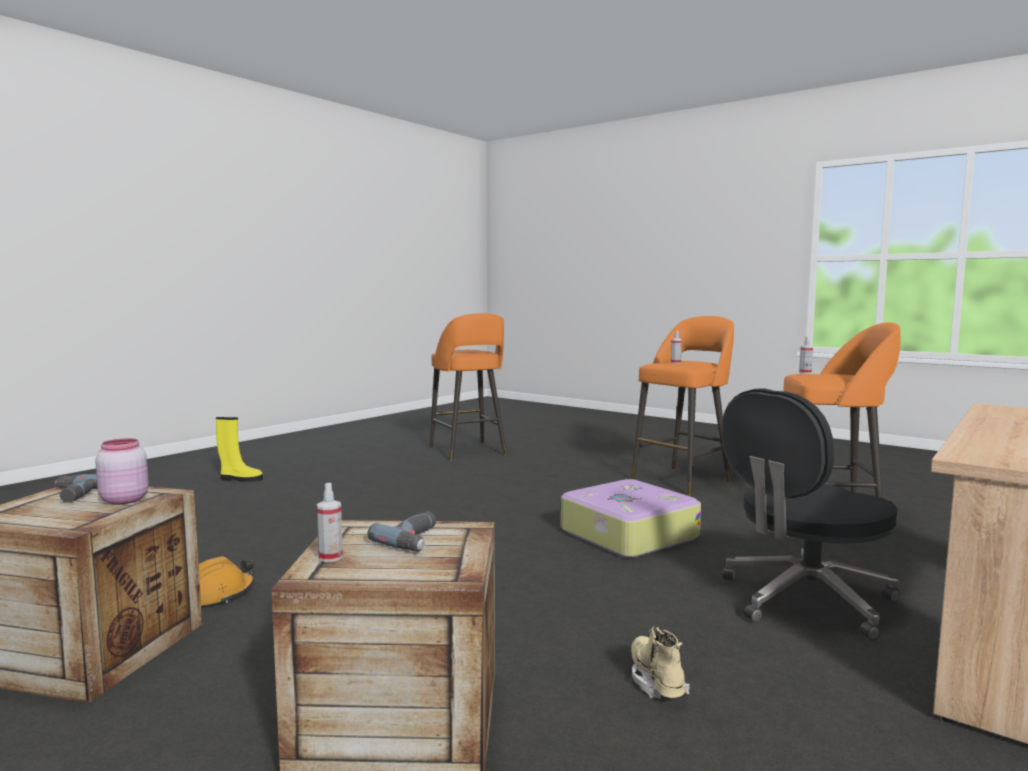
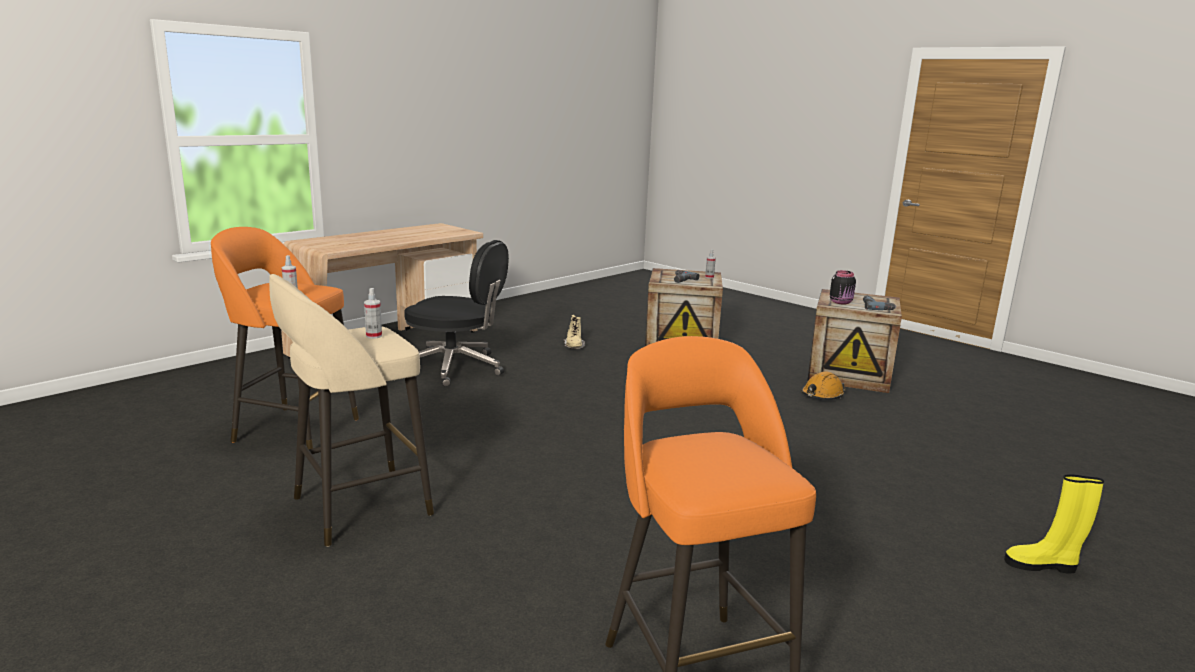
camera: 175 degrees left, 10 degrees up
(123, 500) = (841, 302): pink jar -> black jar
(627, 534) = (521, 421): suitcase -> none
(682, 480) = (358, 507): orange stool -> beige stool
(804, 600) = (455, 368): black office chair -> black office chair turned 45 degrees clockwise

